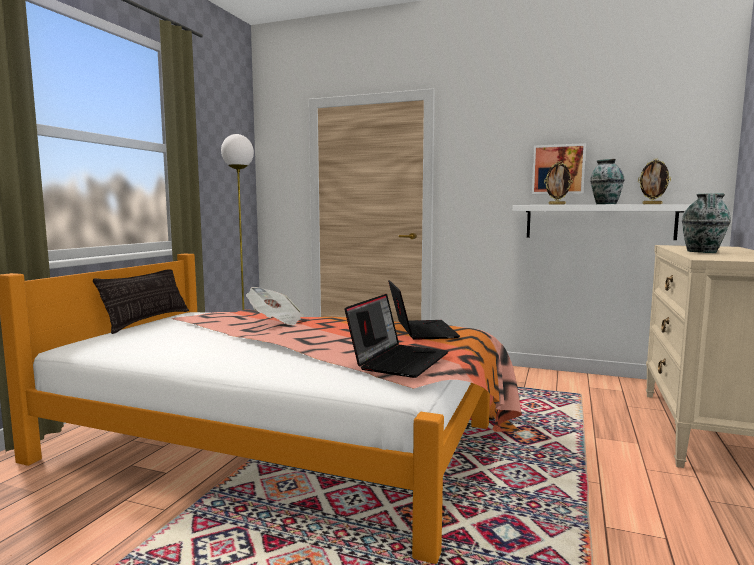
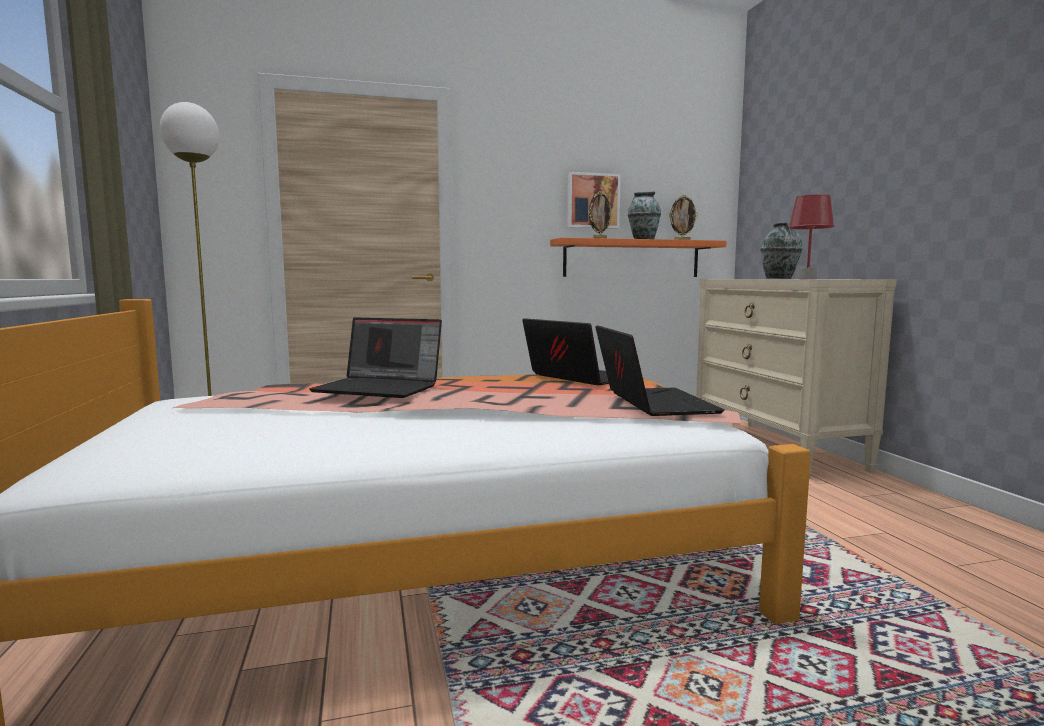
camera: 35 degrees left, 0 degrees up
(147, 321) = (121, 418): pillow -> none
(276, 321) = (380, 388): newspaper -> laptop
(599, 221) = (632, 259): white shelf -> orange shelf
(705, 256) = (807, 278): none -> red table lamp

